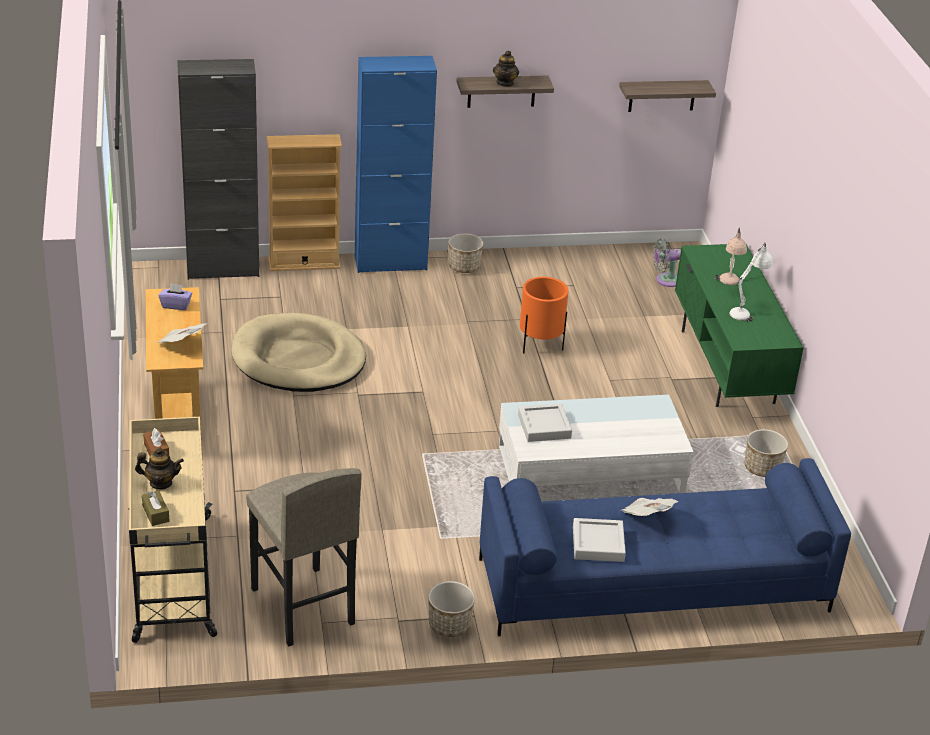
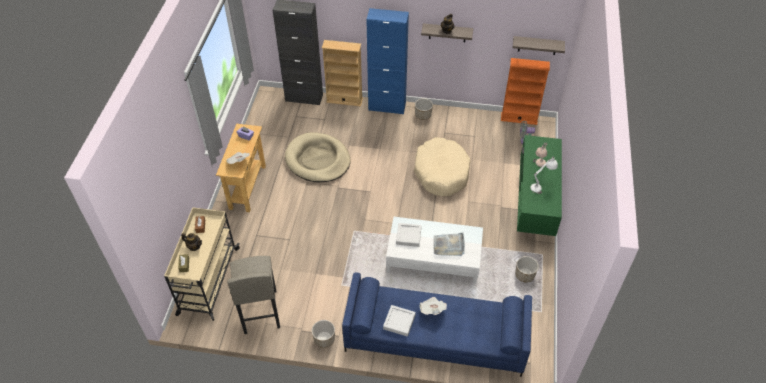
camera: 20 degrees right, 15 degrees up
(540, 345) = (441, 172): orange planter -> beige dog bed
(623, 429) = (449, 245): none -> grey tray
(638, 250) = (519, 118): none -> orange bookcase

